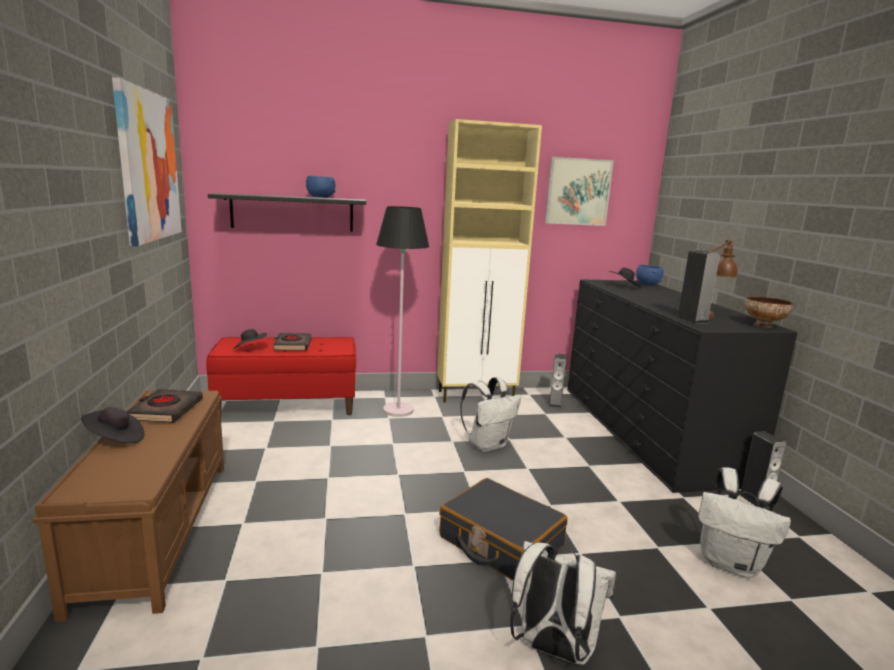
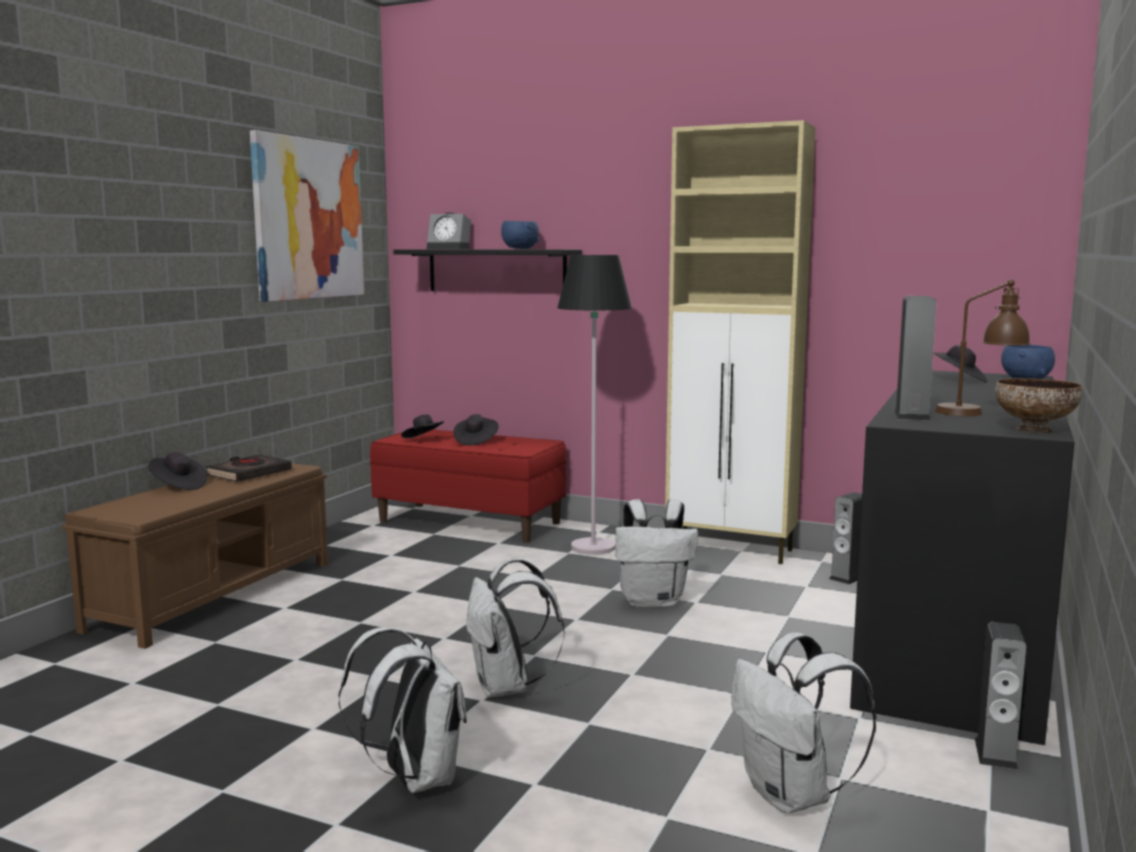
camera: 35 degrees right, 5 degrees down
(255, 194) = (450, 249): none -> alarm clock
(292, 345) = (475, 441): black book -> black hat
(500, 543) = (506, 688): black suitcase -> white backpack
(578, 192) = (910, 221): picture -> none

